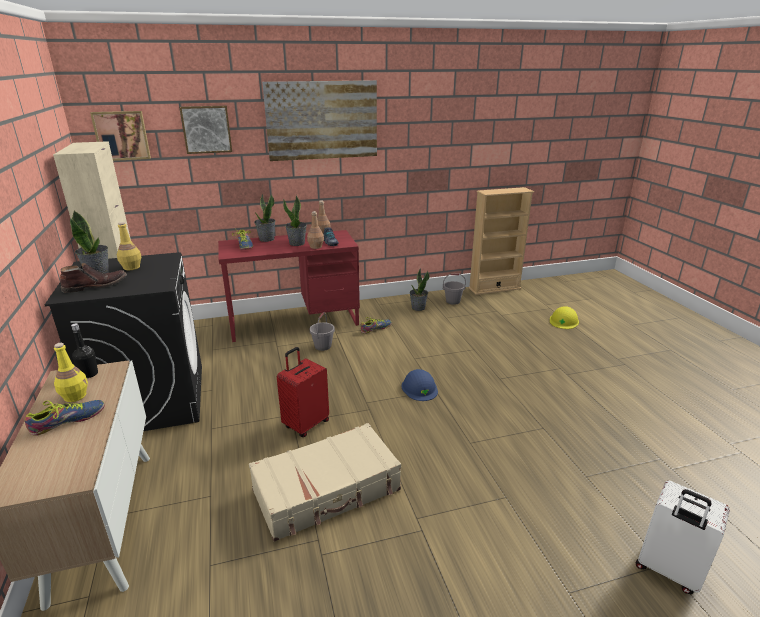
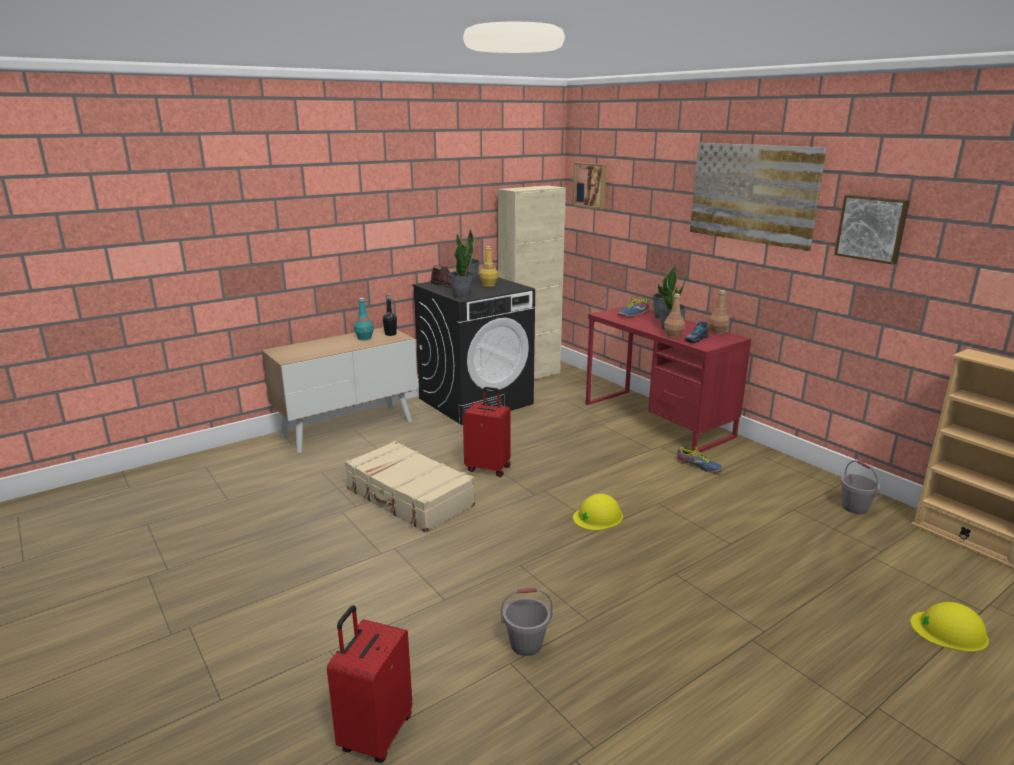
camera: 70 degrees right, 5 degrees down
(68, 421) = (339, 343): shoe -> none
(75, 396) = (364, 338): yellow bottle -> turquoise bottle
(206, 129) = (646, 188): picture -> picture (872, 228)
(323, 346) = (624, 445): grey bucket -> grey bucket (526, 645)
(418, 308) = (792, 484): potted plant -> potted plant (461, 295)
(419, 388) = (598, 517): blue hard hat -> yellow hard hat
(667, 571) = (375, 734): white suitcase -> red suitcase

